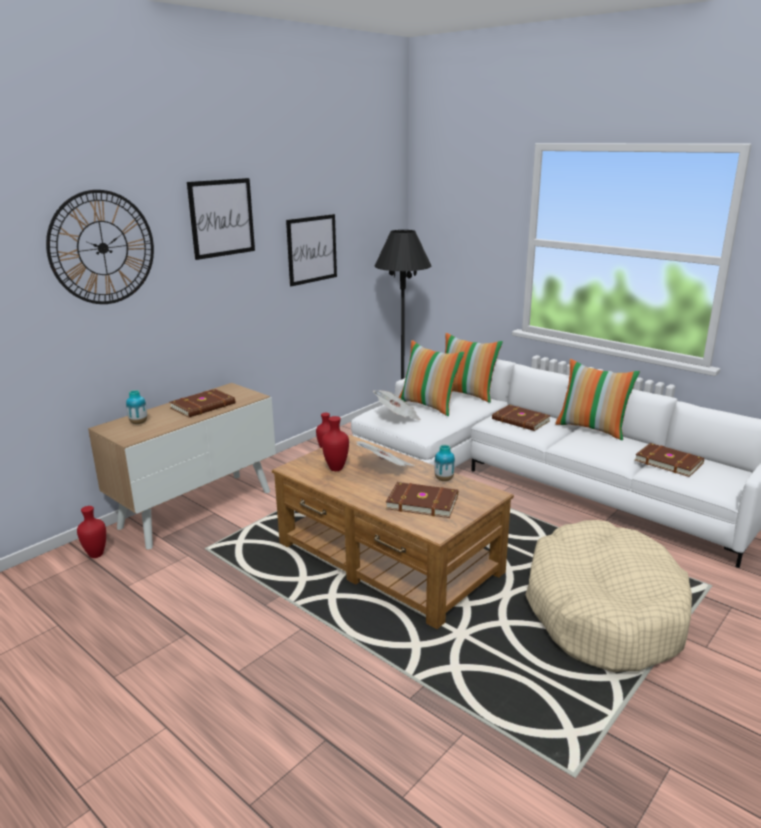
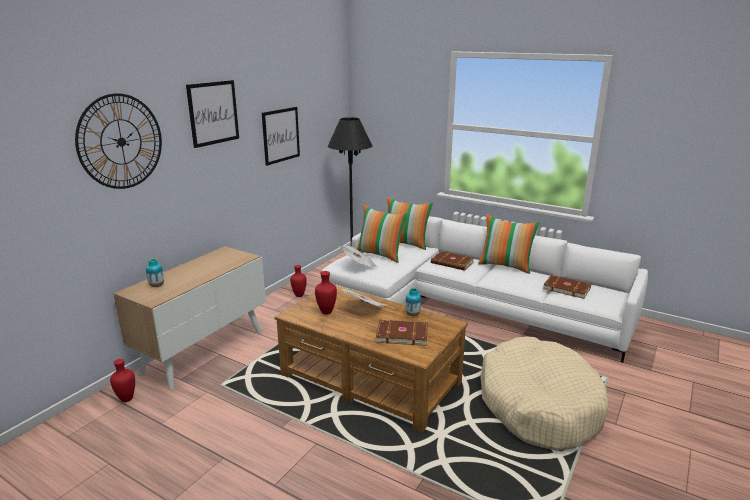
camera: 10 degrees left, 0 degrees up
(204, 406) = (208, 268): brown book -> none

